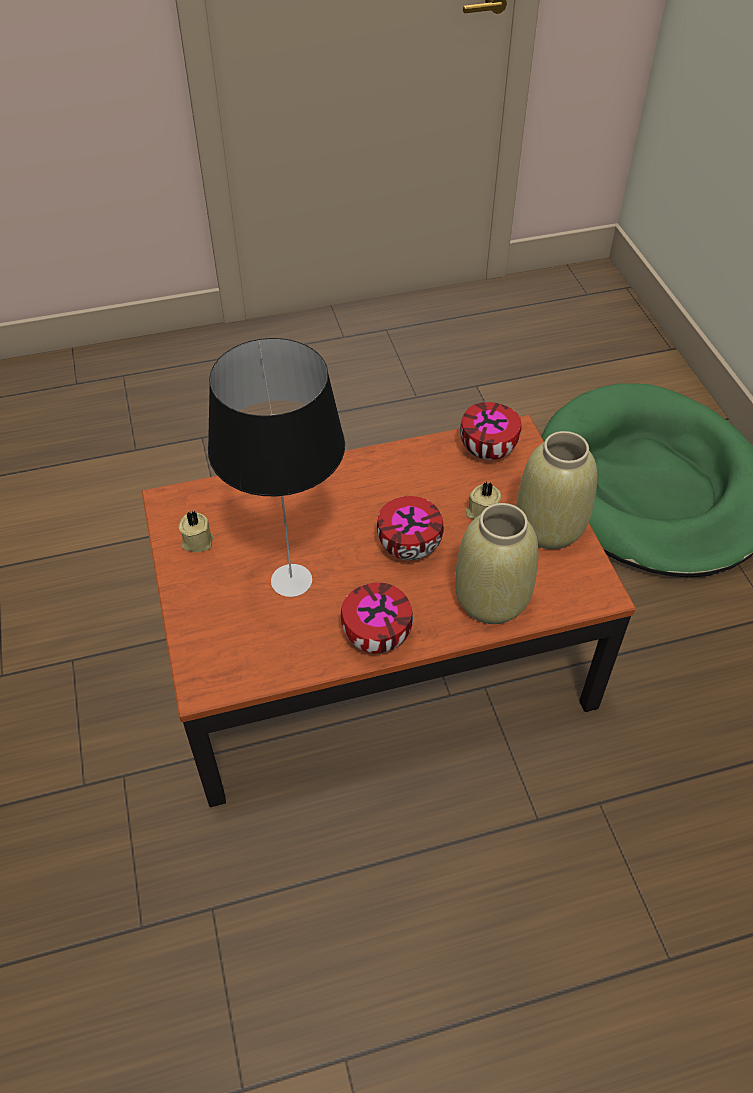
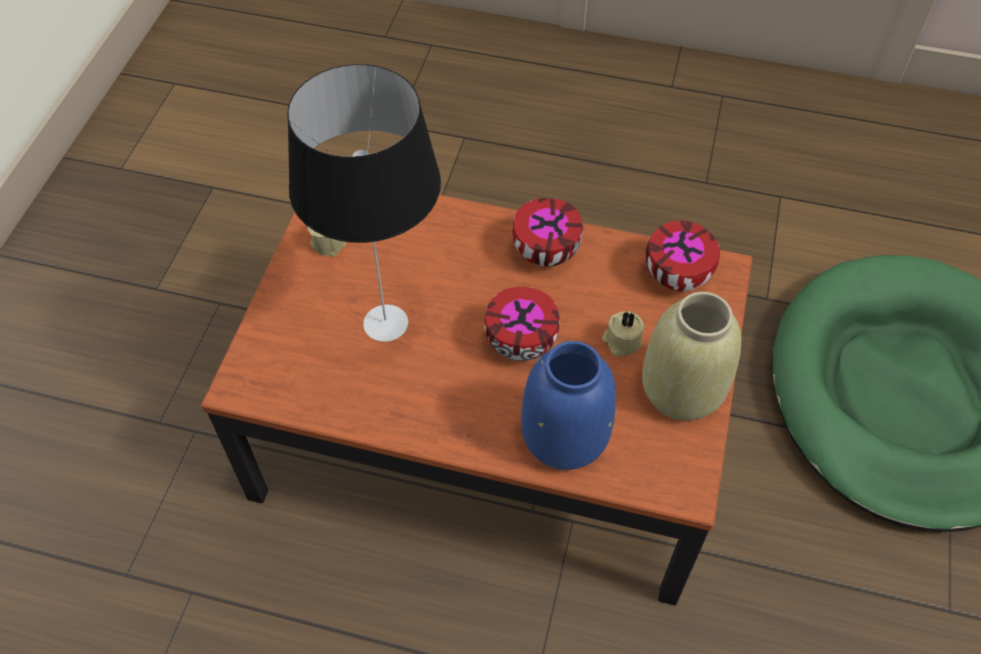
camera: 30 degrees right, 5 degrees up
(374, 636) = (423, 417): bowl -> bowl (544, 251)
(492, 600) = (565, 440): beige vase -> blue vase

